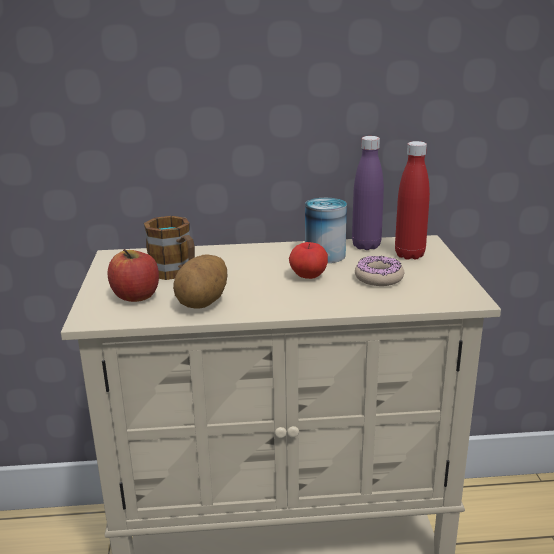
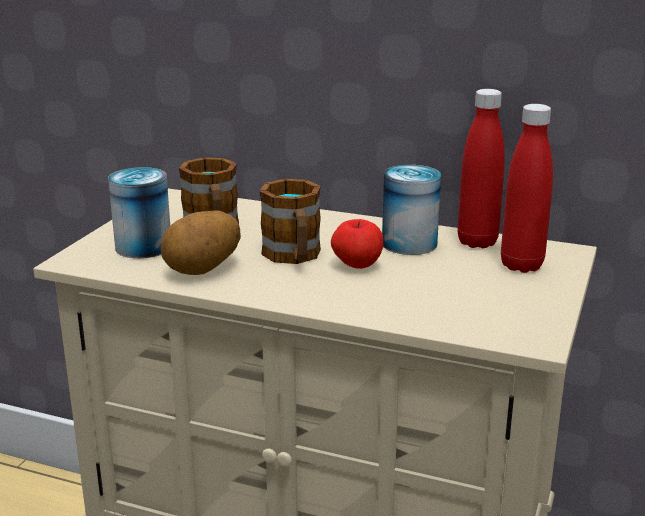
camera: 25 degrees right, 0 degrees up
(136, 296) = (143, 247): apple -> can
(258, 280) = (294, 257): none -> mug
(366, 246) = (477, 242): purple bottle -> red bottle
(379, 278) = (444, 286): donut -> none

